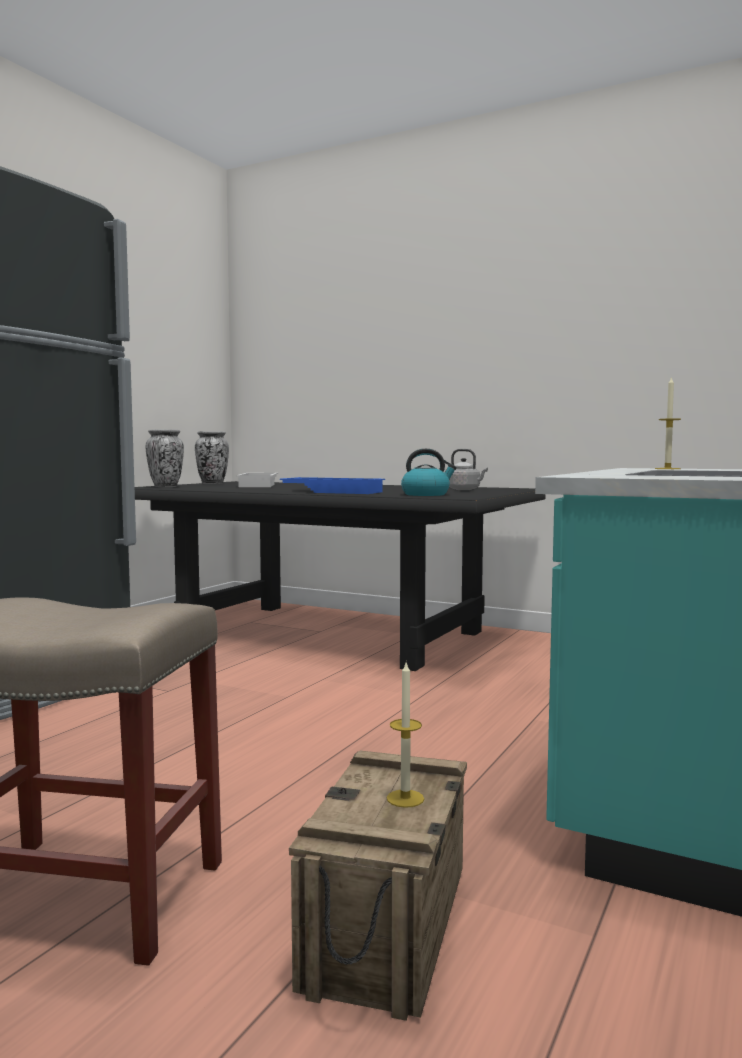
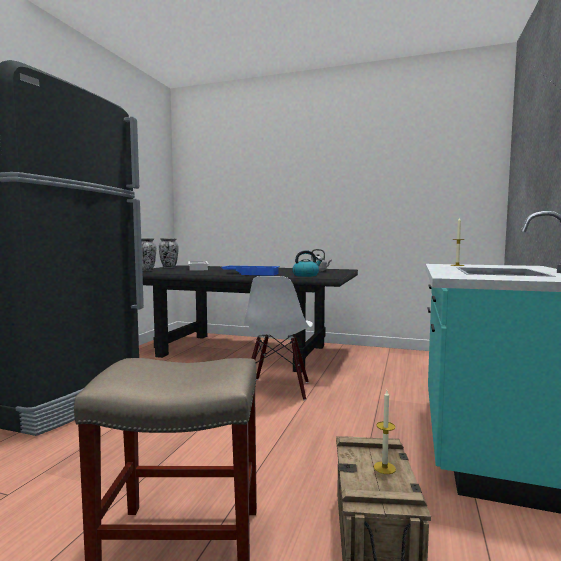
camera: 10 degrees left, 0 degrees up
(357, 694) = (277, 389): none -> white chair

